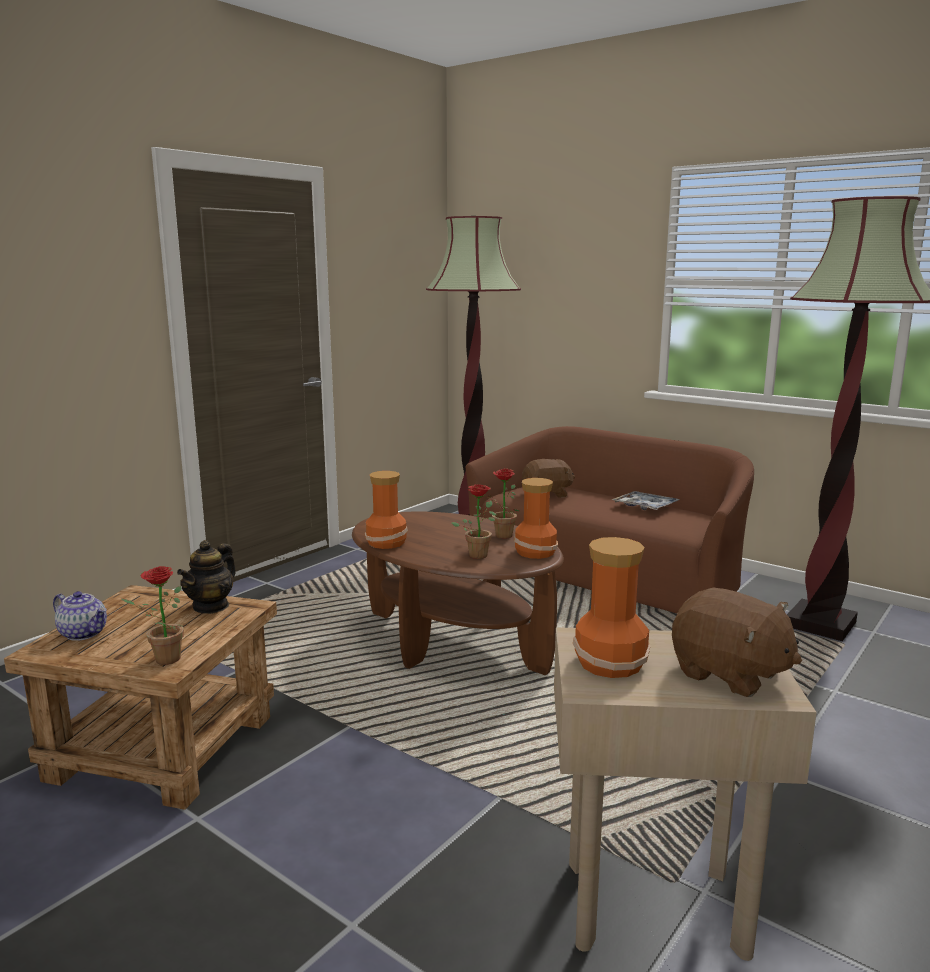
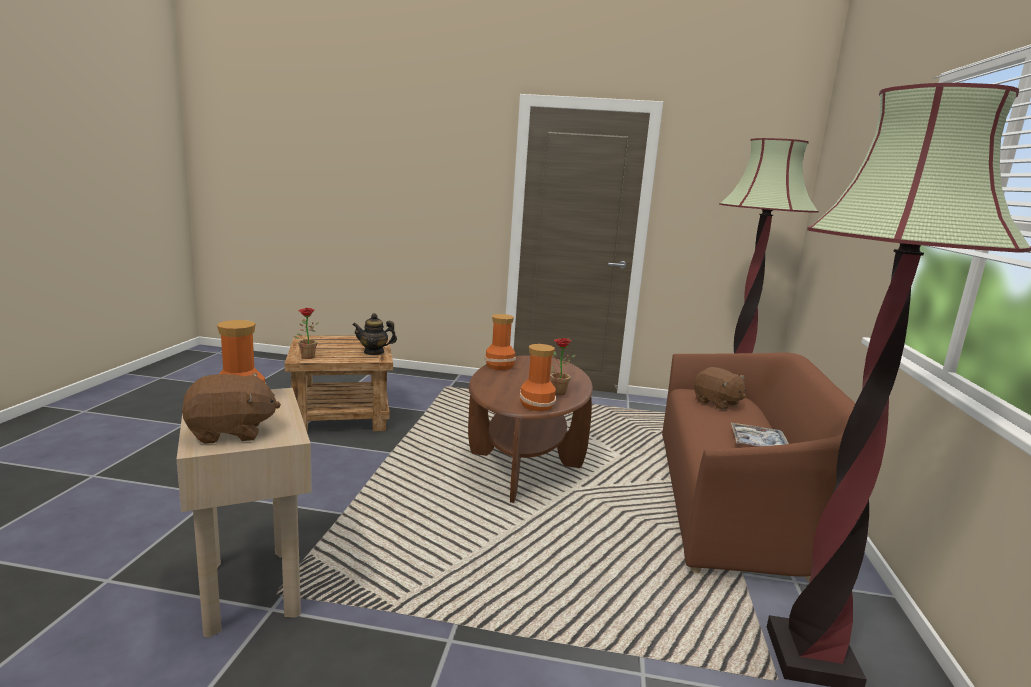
camera: 60 degrees right, 0 degrees up
(84, 633) = (325, 340): teapot -> none
(478, 554) = (510, 390): potted plant -> none
(729, 674) = (230, 432): brown plush toy -> brown plush toy turned 120 degrees counterclockwise

